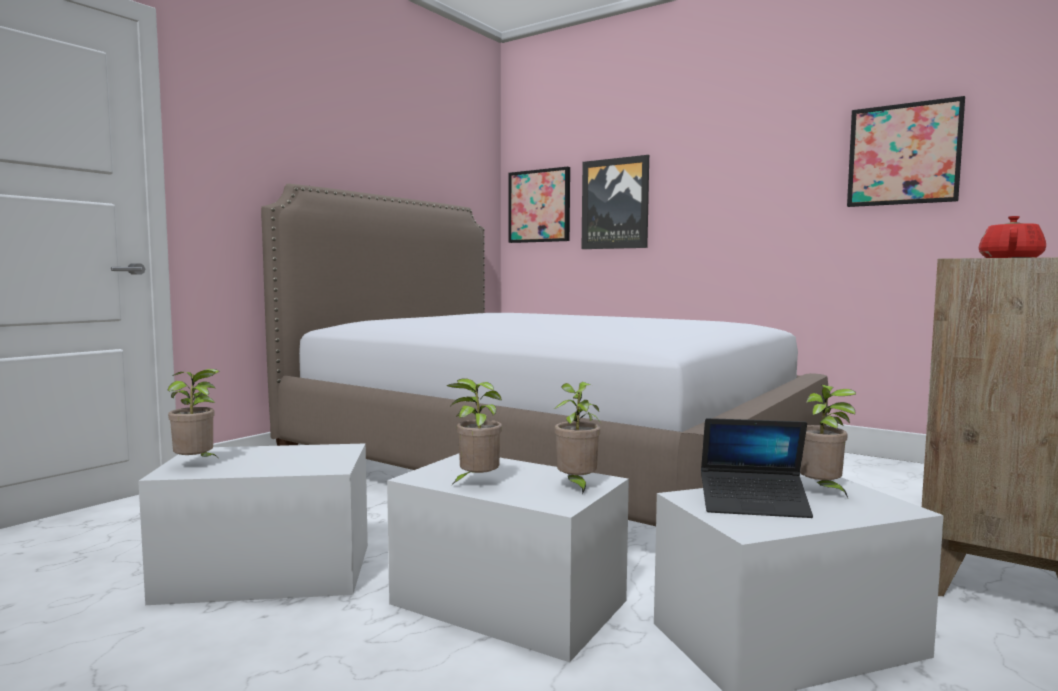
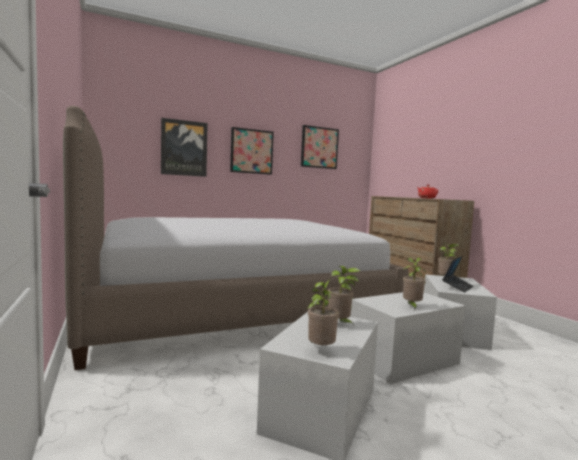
camera: 60 degrees left, 0 degrees up
(539, 206) = (123, 141): picture -> picture (251, 151)
(576, 486) = (425, 297): potted plant -> potted plant (340, 324)

